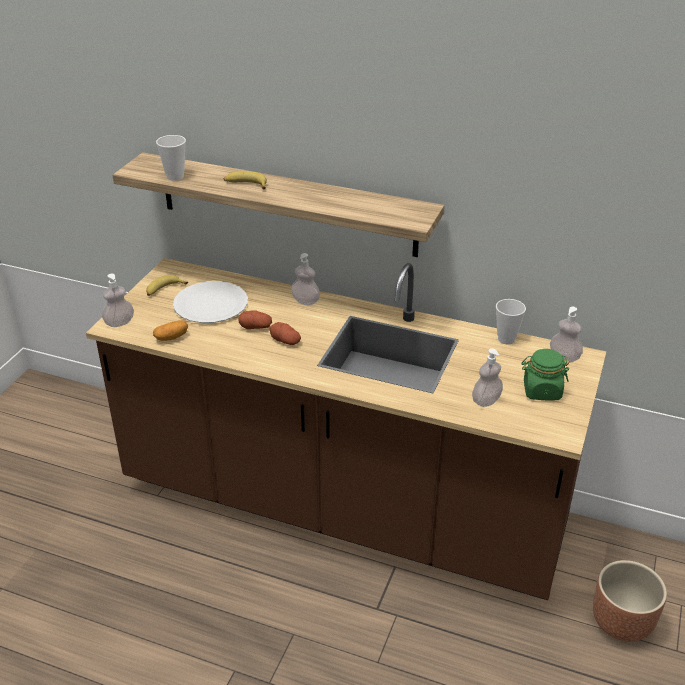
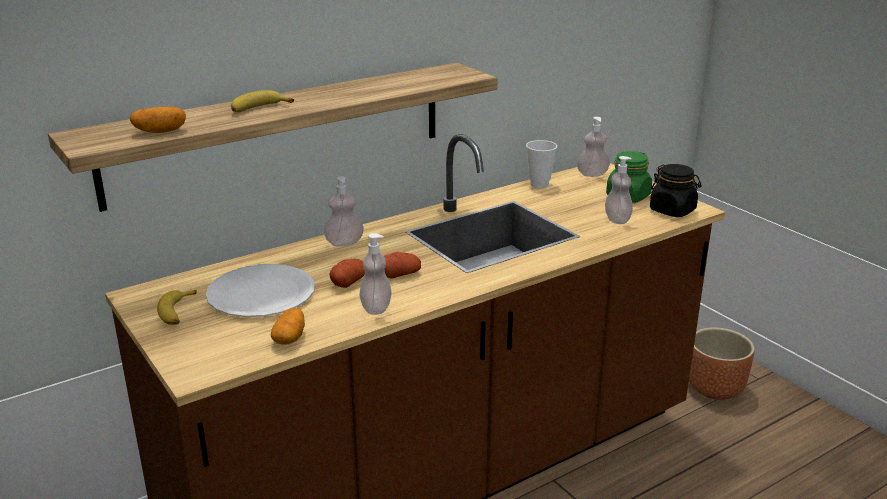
camera: 55 degrees left, 10 degrees down
(119, 323) = (197, 364): soap dispenser -> soap dispenser (376, 308)
(175, 176) = (160, 131): cup -> potato
(543, 424) = (672, 210): none -> black jar

